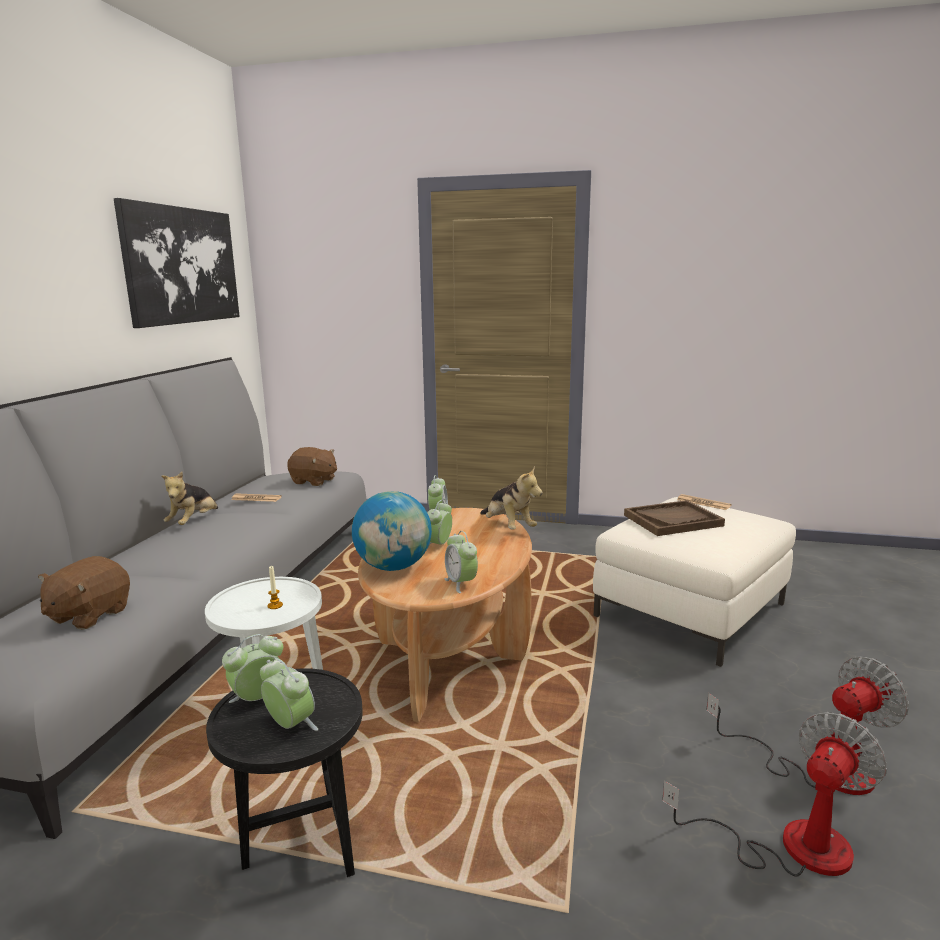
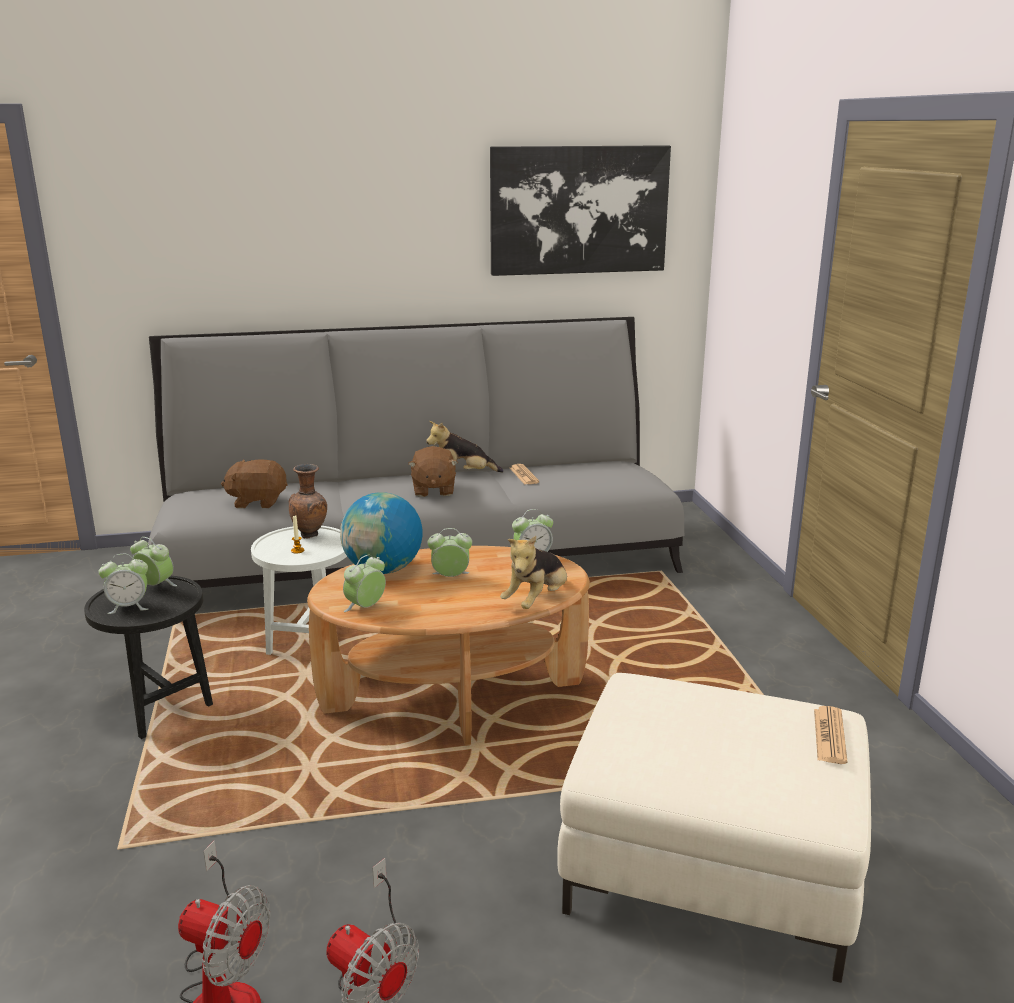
camera: 65 degrees right, 5 degrees up
(246, 594) = (311, 535): none -> brown vase
(290, 725) = (129, 606): alarm clock -> alarm clock turned 60 degrees clockwise
(314, 481) = (602, 482): brown plush toy -> brown plush toy (433, 490)
(673, 520) = (707, 714): brown tray -> none

